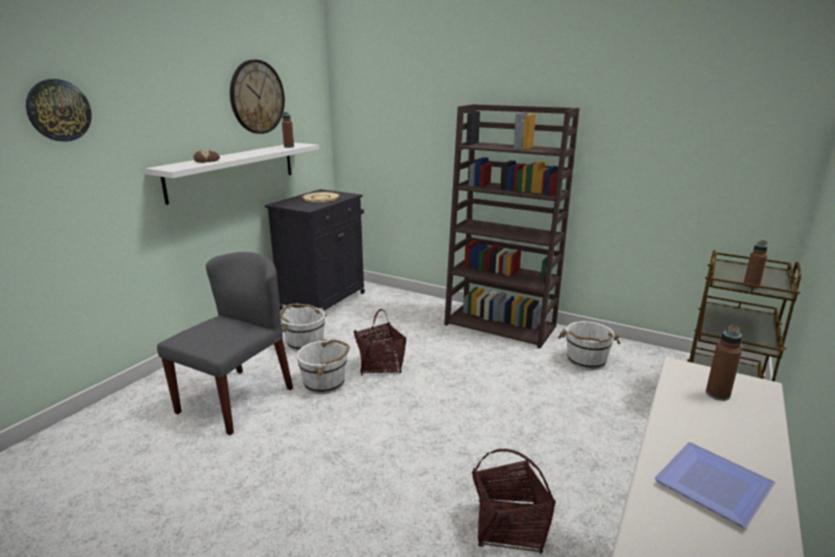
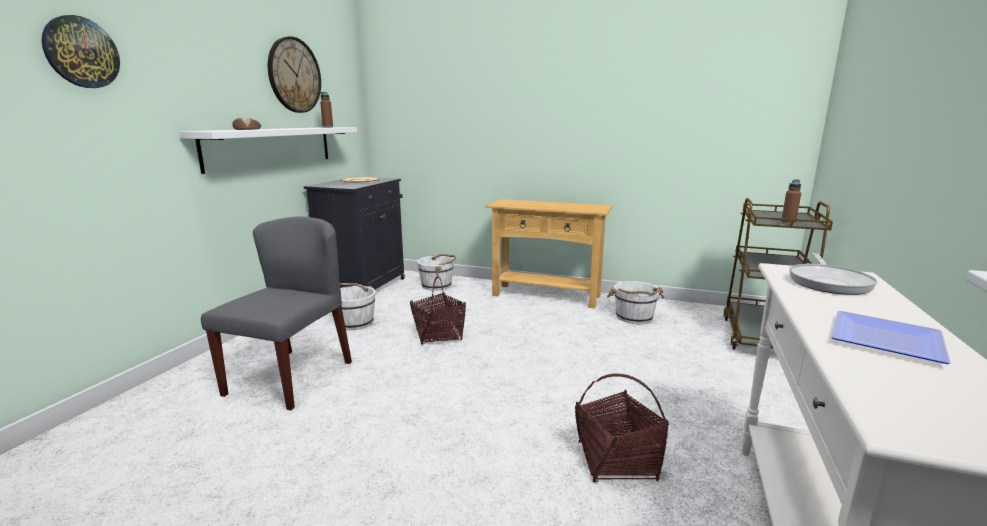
camera: 10 degrees left, 5 degrees down
(325, 383) = (385, 355): white bucket -> white bucket (437, 285)
(501, 325) = (546, 296): brown bookcase -> beige console table
(717, 394) = (828, 282): brown bottle -> frying pan

